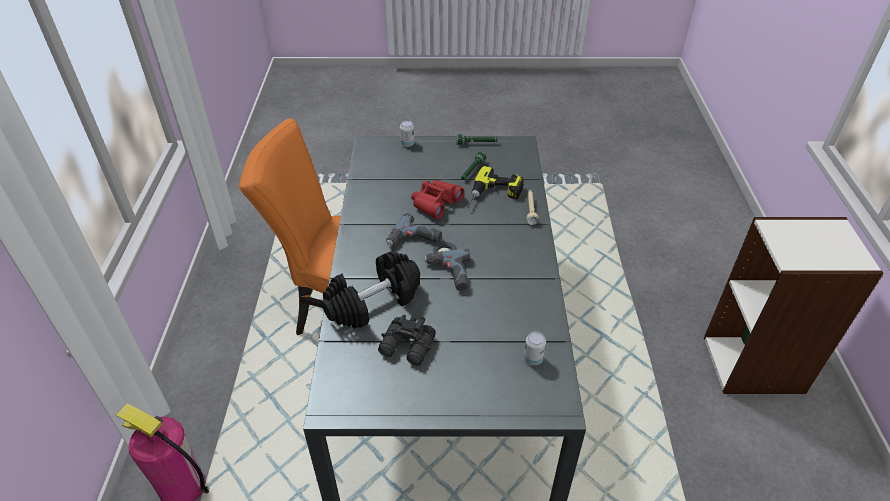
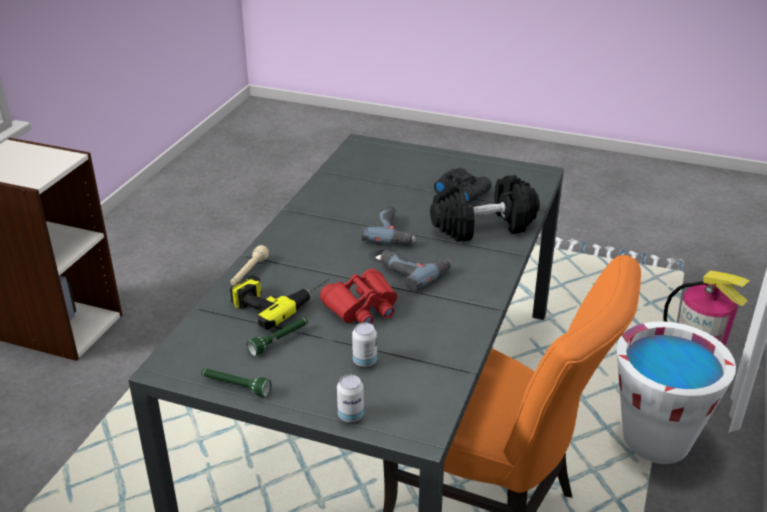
camera: 160 degrees left, 10 degrees down
(230, 397) = (656, 440): none -> white bucket
(533, 359) = (358, 167): can -> can (364, 361)

